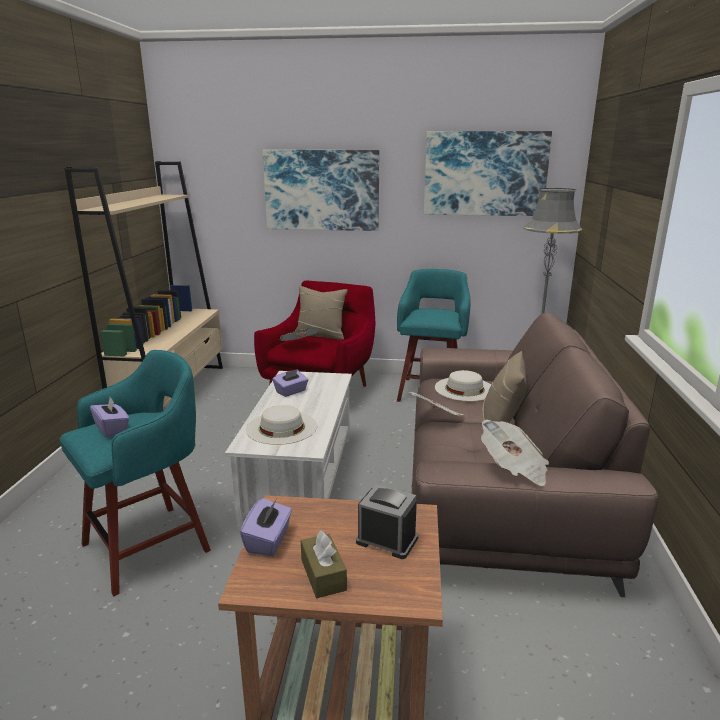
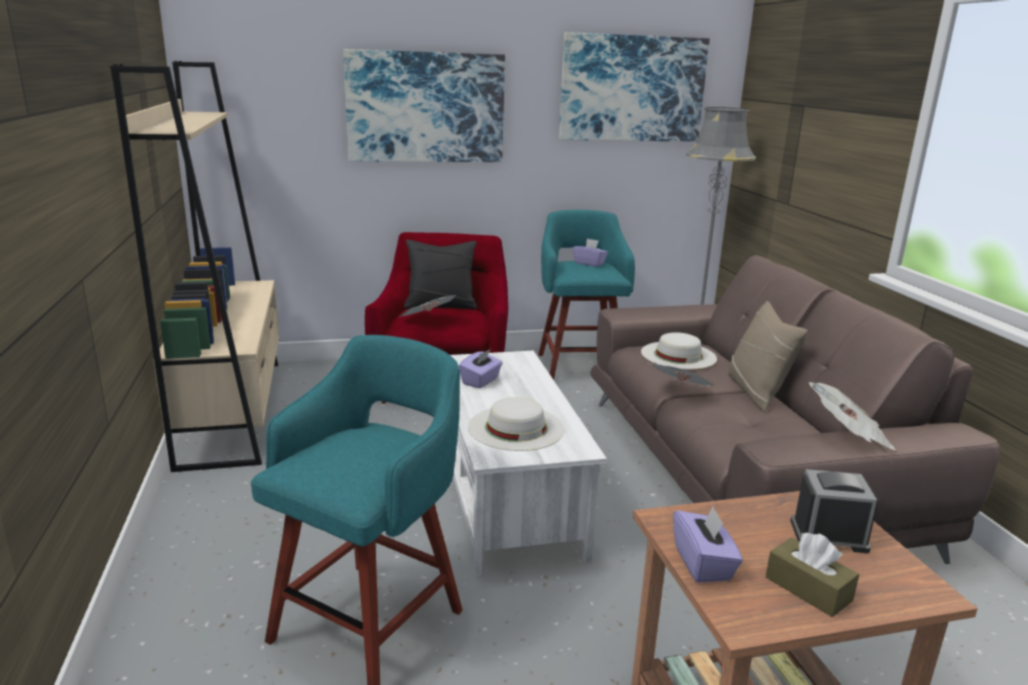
camera: 20 degrees left, 0 degrees up
(112, 429) = (339, 457): purple tissue box -> purple tissue box (589, 263)
(320, 335) = (440, 305): beige pillow -> black pillow

